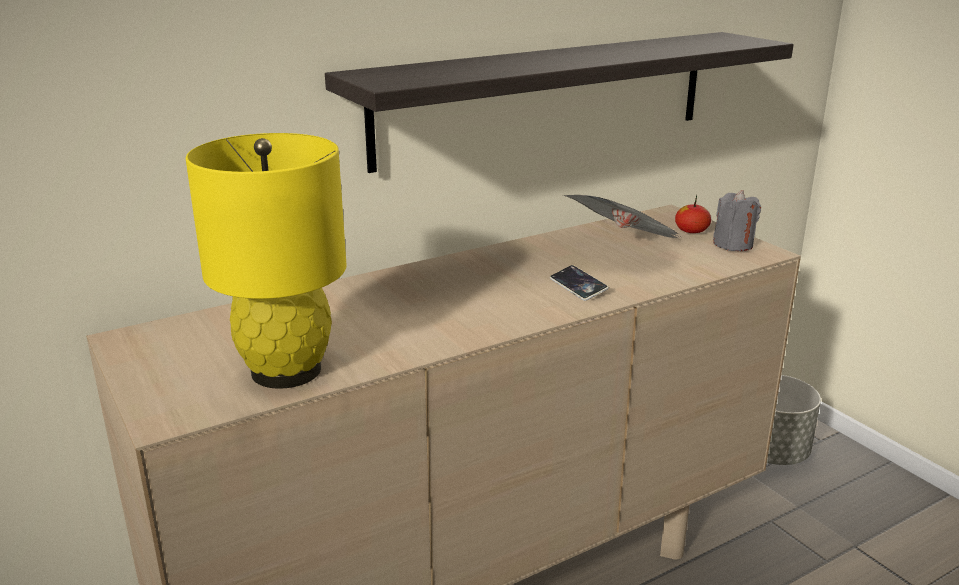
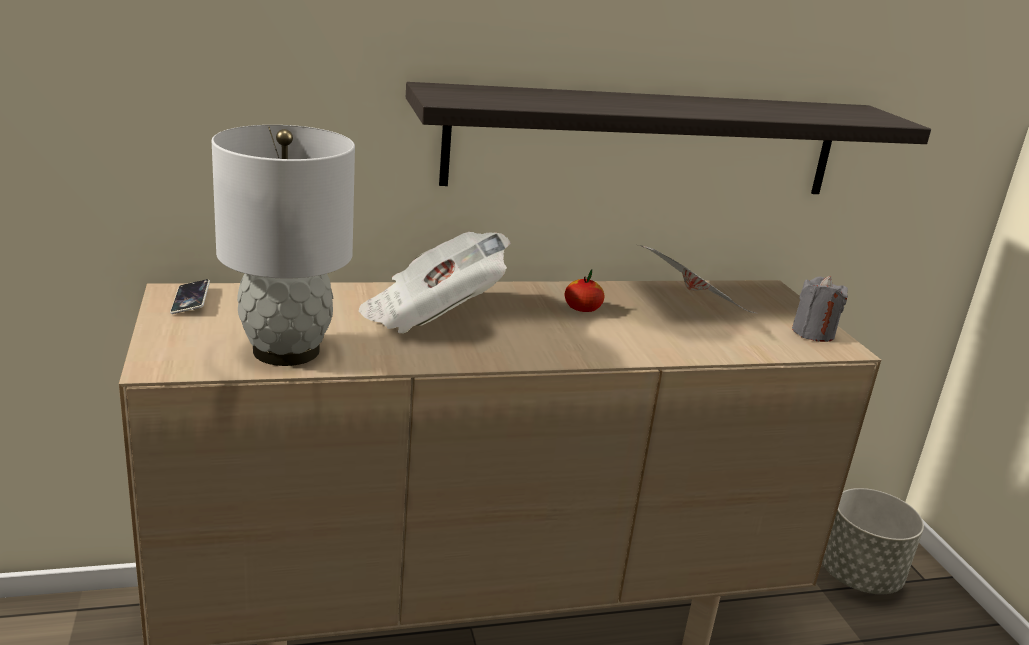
camera: 15 degrees right, 0 degrees up
(287, 371) = (287, 351): yellow table lamp -> white table lamp
(400, 303) = (431, 315): none -> newspaper
(578, 287) = (614, 338): phone -> phone (190, 301)
(691, 231) = (778, 310): apple -> apple (582, 309)

